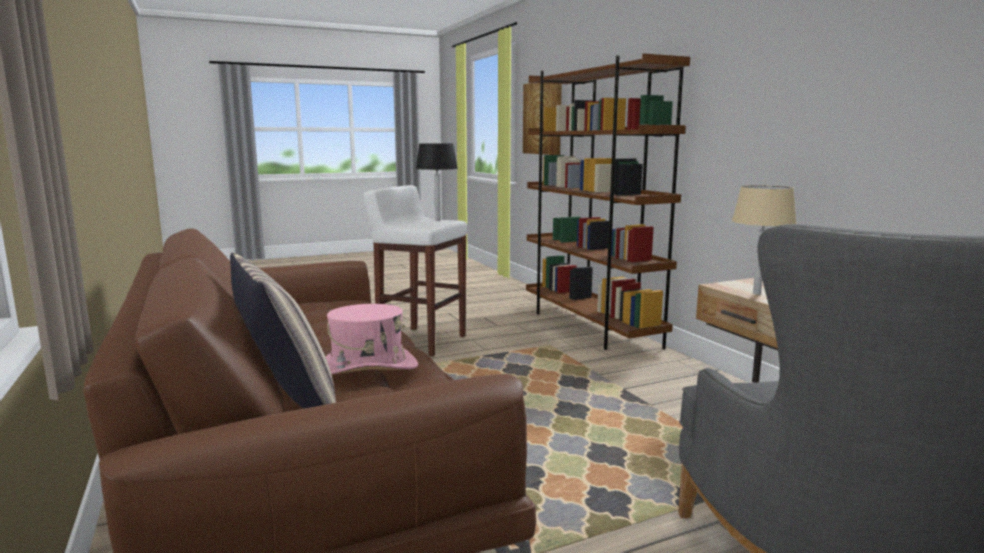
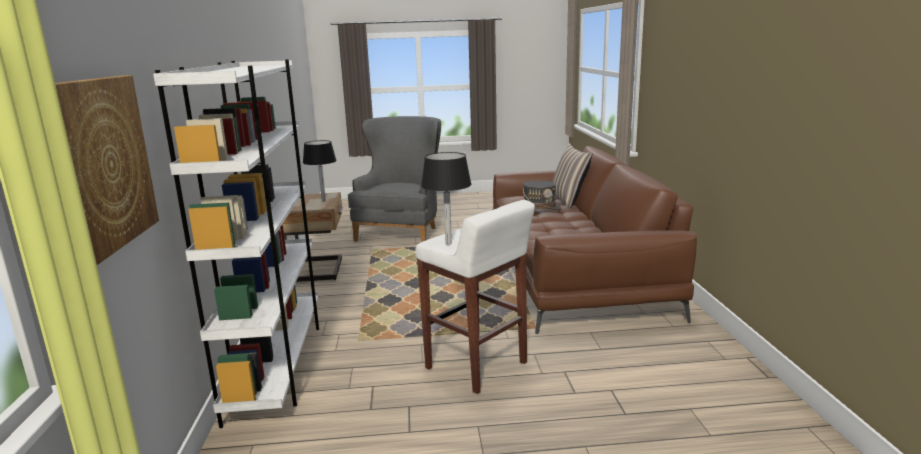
camera: 160 degrees left, 5 degrees up
(367, 368) = (539, 209): pink hat -> grey hat
(590, 327) = (278, 365): brown bookcase -> white bookcase
(757, 293) = (323, 201): beige table lamp -> black table lamp

